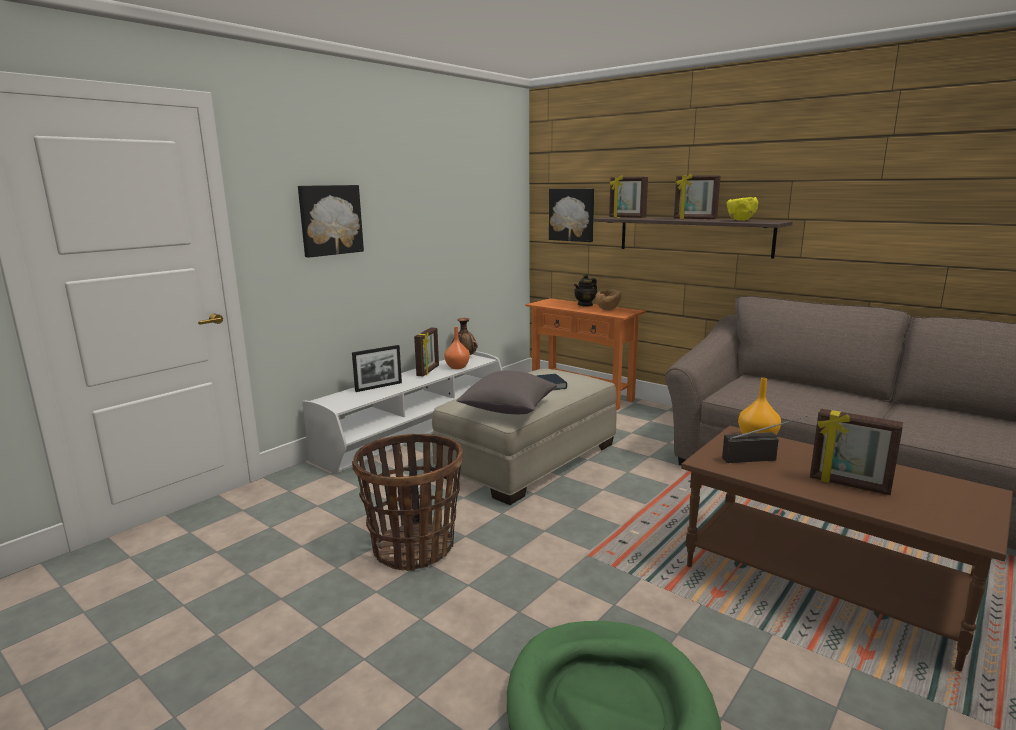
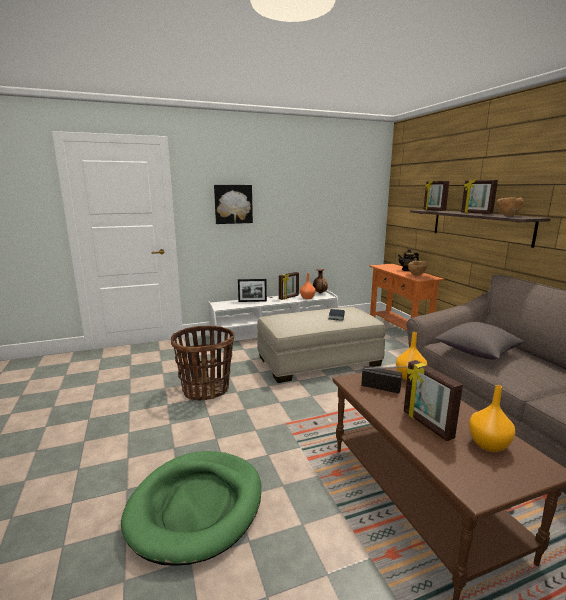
camera: 30 degrees right, 0 degrees up
(508, 409) = (292, 325): grey pillow -> grey pillow (477, 352)
(572, 214) = (409, 207): picture -> none
(740, 220) = (507, 215): yellow bowl -> brown bowl
(922, 487) = (489, 445): none -> orange vase

